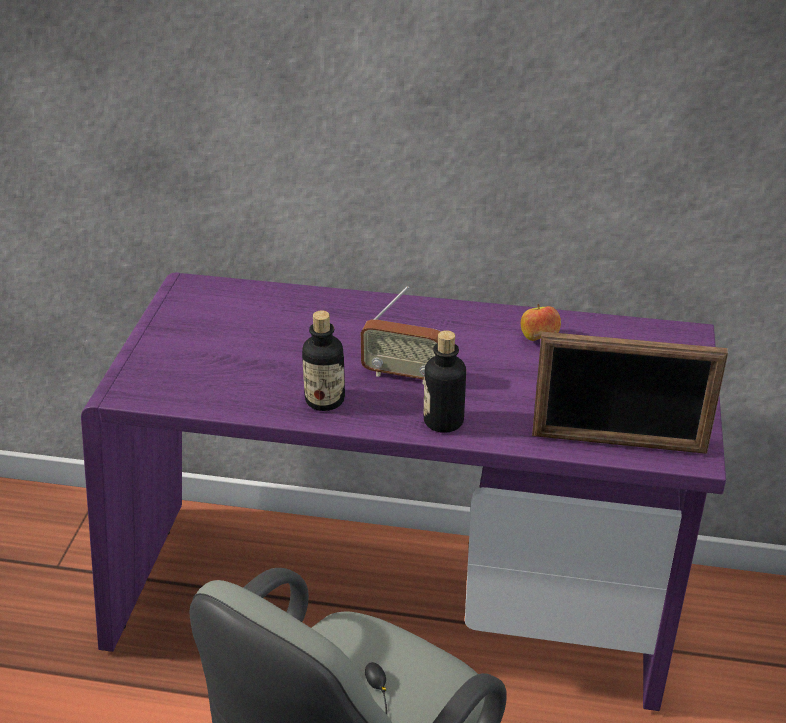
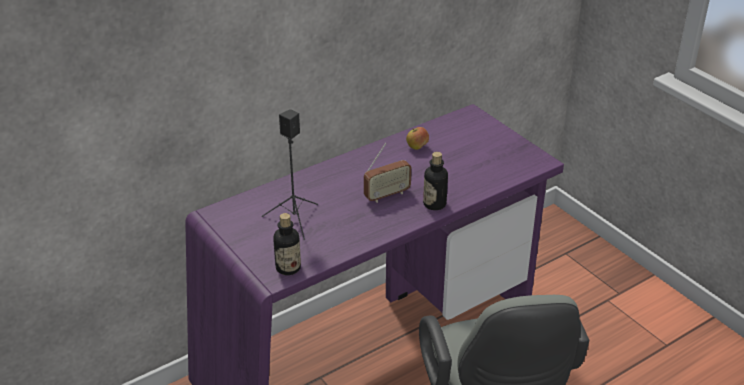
camera: 45 degrees left, 0 degrees up
(254, 341) = (295, 220): none -> black speaker
(324, 400) = (372, 226): bottle -> bottle (288, 268)
(618, 443) = (510, 172): picture frame -> none

